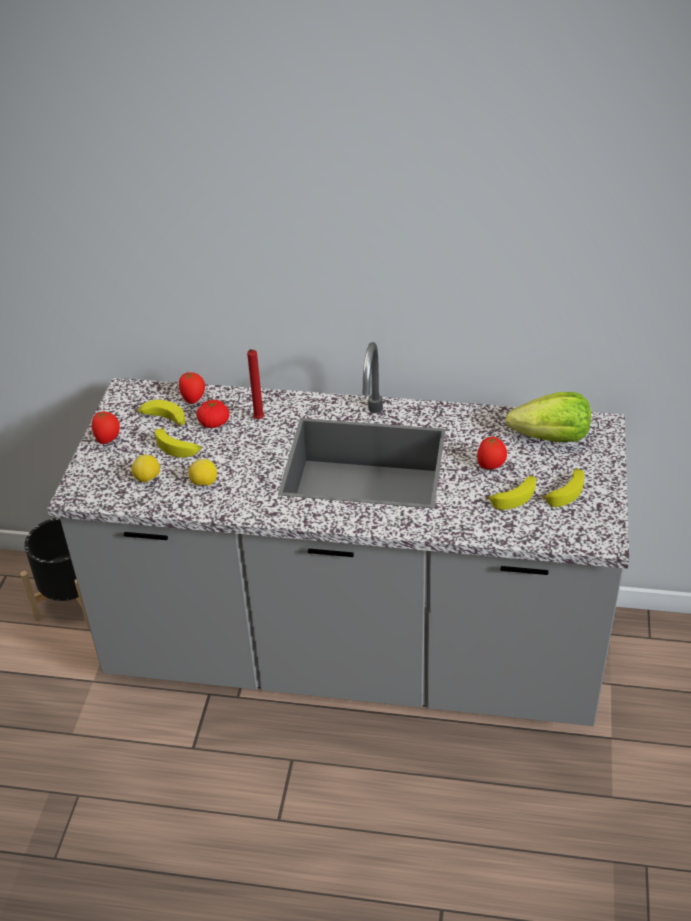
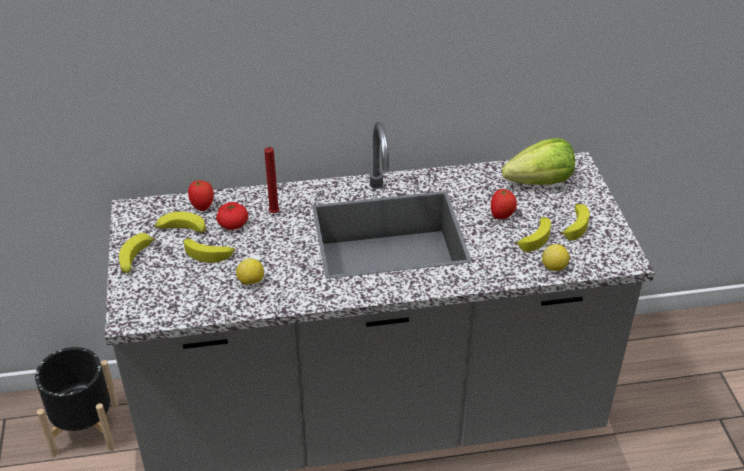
camera: 20 degrees left, 0 degrees up
(108, 439) = (136, 259): tomato -> banana
(147, 479) = (193, 288): lemon -> lemon (554, 267)

